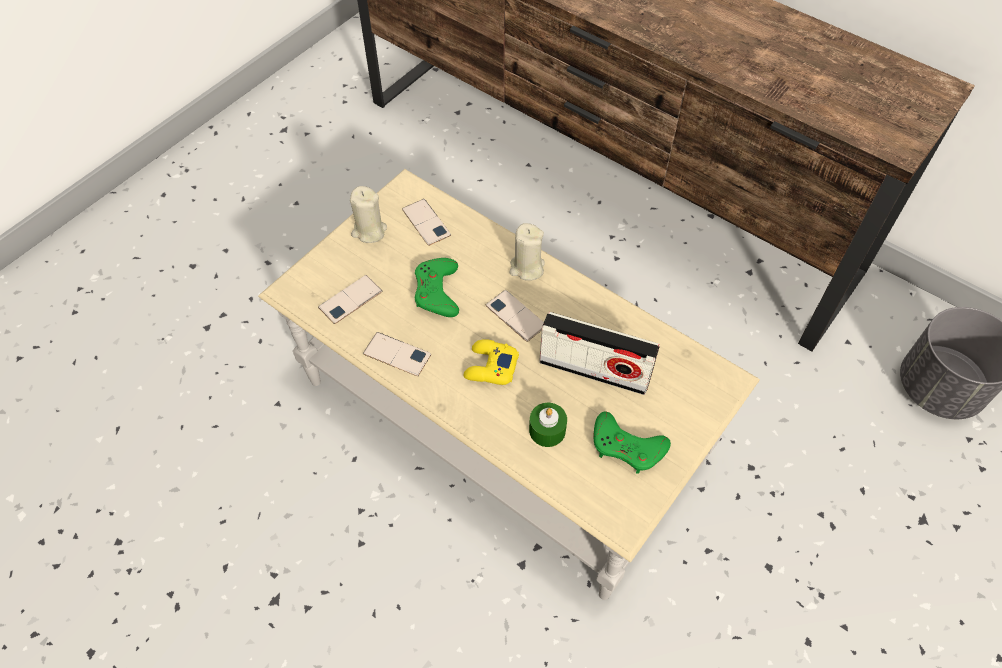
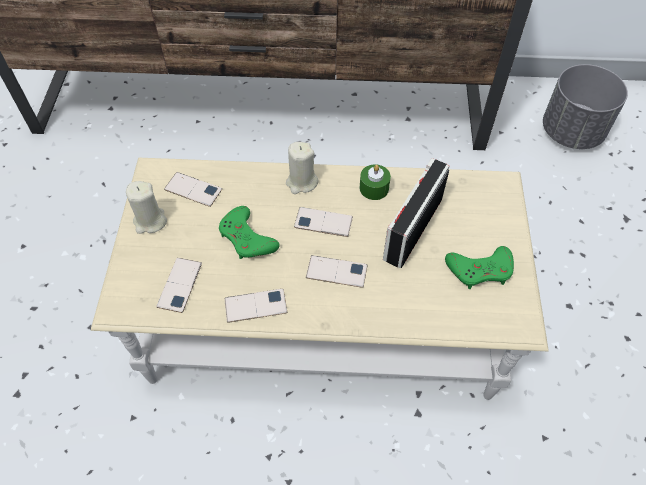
camera: 35 degrees left, 0 degrees up
(490, 367) = (336, 271): yellow game controller -> phone
(547, 430) = (417, 293): green candle -> green candle (374, 188)
(594, 370) = (412, 229): radio -> radio turned 135 degrees clockwise

